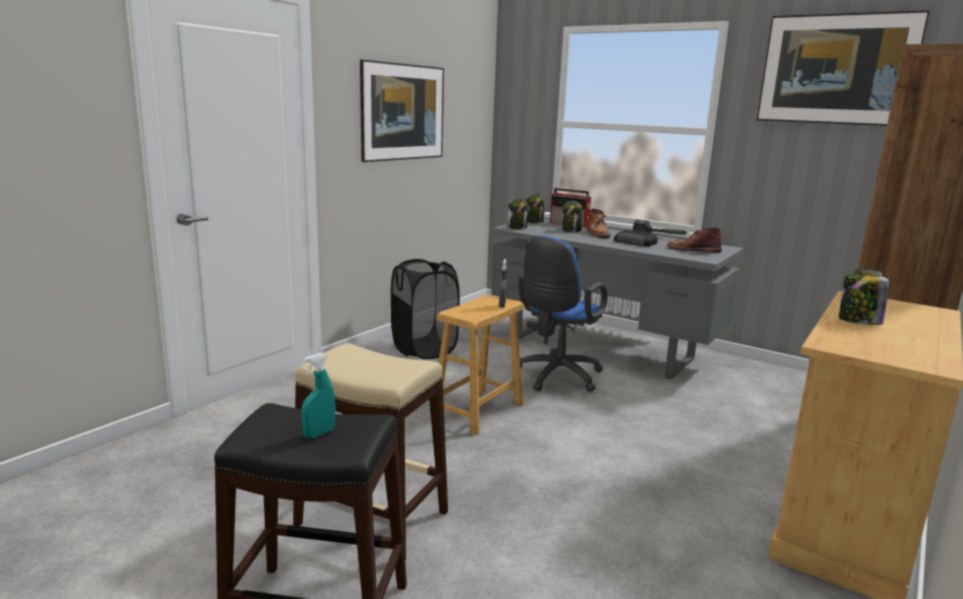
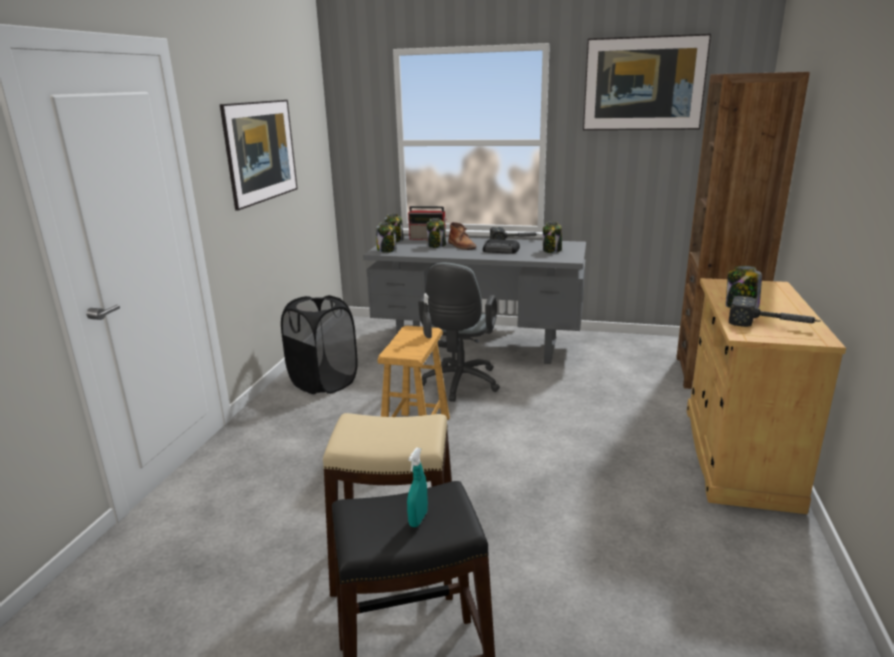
camera: 20 degrees left, 5 degrees up
(556, 377) = (459, 384): blue office chair -> grey office chair
(693, 250) = (552, 250): brown boot -> jar
(881, 343) = (772, 325): none -> hammer

